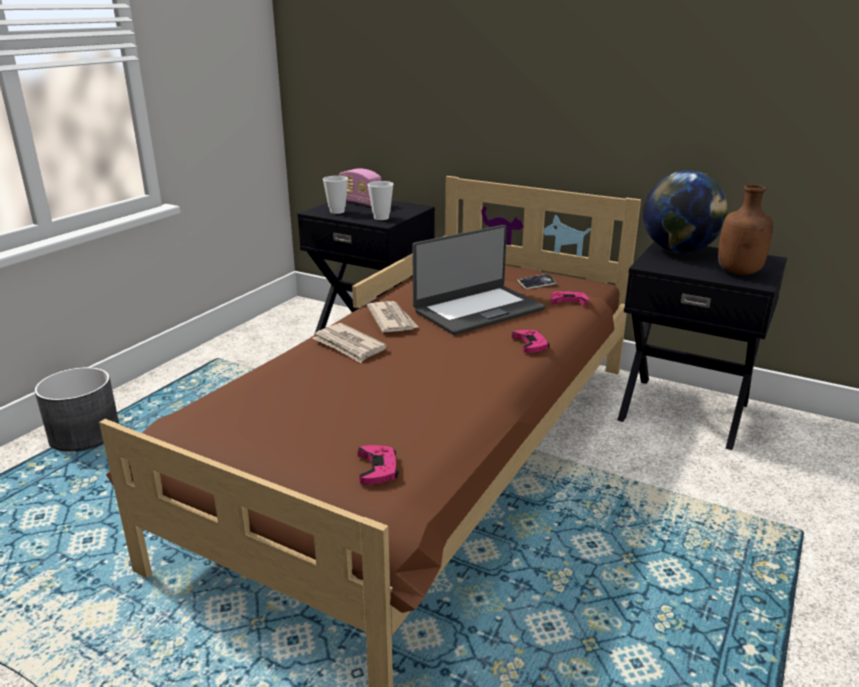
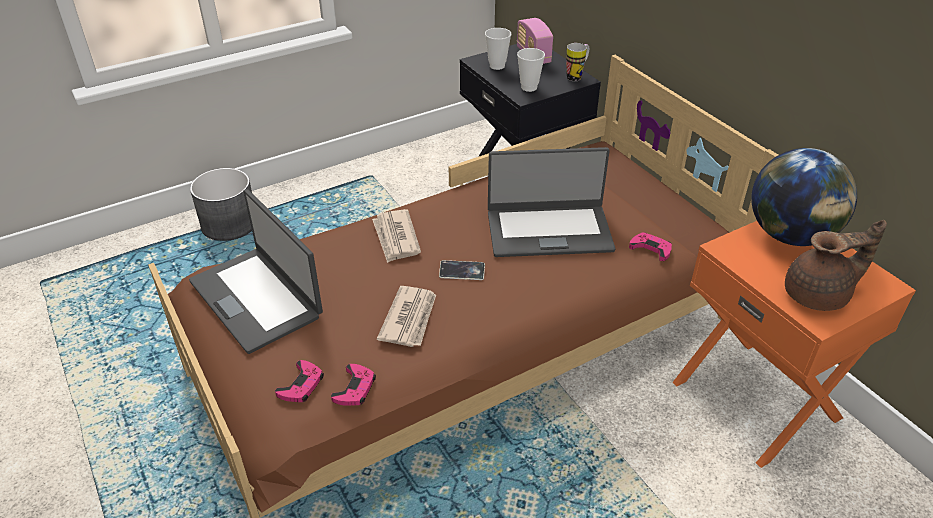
camera: 30 degrees right, 15 degrees up
(252, 422) = (257, 298): none -> laptop
(392, 320) = (459, 217): newspaper -> newspaper (410, 318)
(412, 207) = (577, 76): none -> mug
(530, 344) = (553, 294): pink game controller -> pink game controller (355, 388)
(536, 284) = (643, 212): phone -> phone (462, 272)
(684, 410) = (757, 399): black nightstand -> orange nightstand
(739, 272) = (819, 295): brown bottle -> brown teapot

